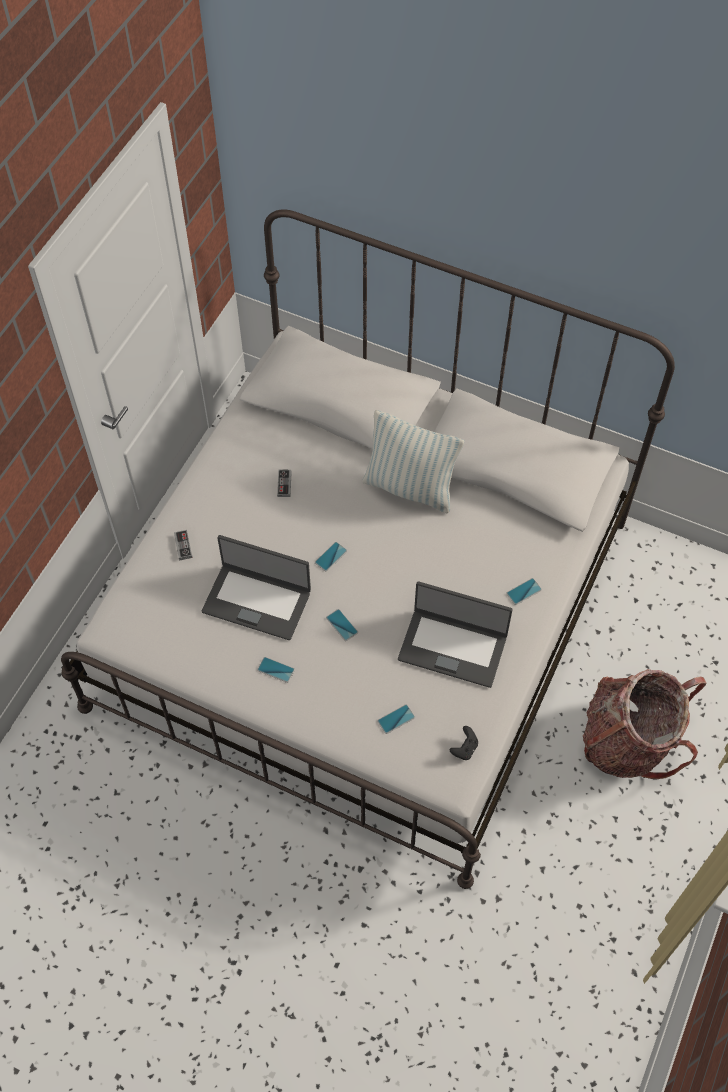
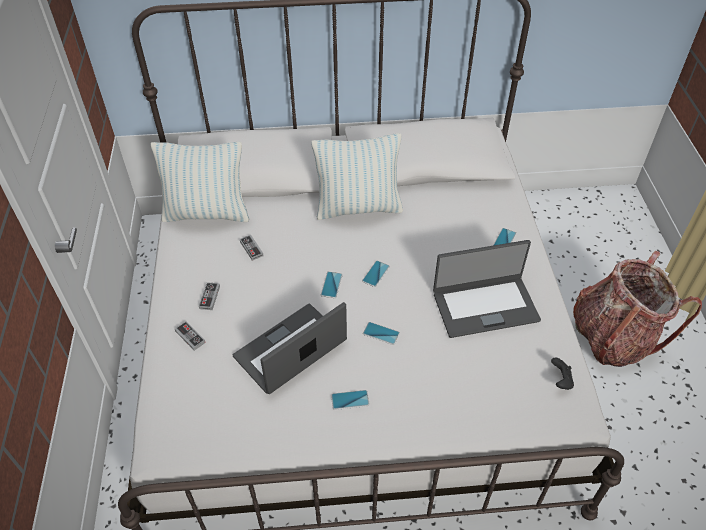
camera: 30 degrees left, 10 degrees down
(220, 516) = (209, 297): none -> game controller
(257, 601) = (291, 350): laptop -> laptop turned 150 degrees clockwise
(267, 426) = (207, 213): none -> pillow
(396, 719) = (486, 387): phone -> phone (376, 274)

